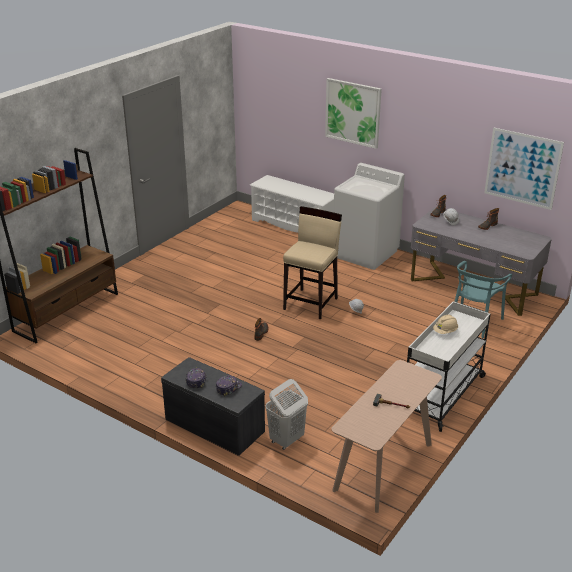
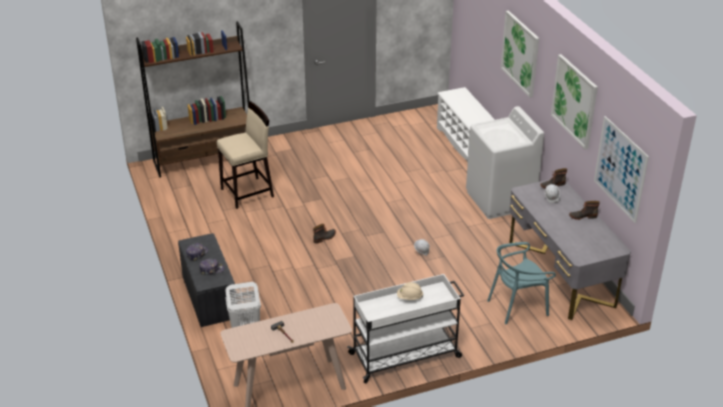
camera: 35 degrees right, 5 degrees up
(311, 303) = (394, 228): beige stool -> beige stool (248, 193)
(444, 129) = (574, 101): none -> picture

